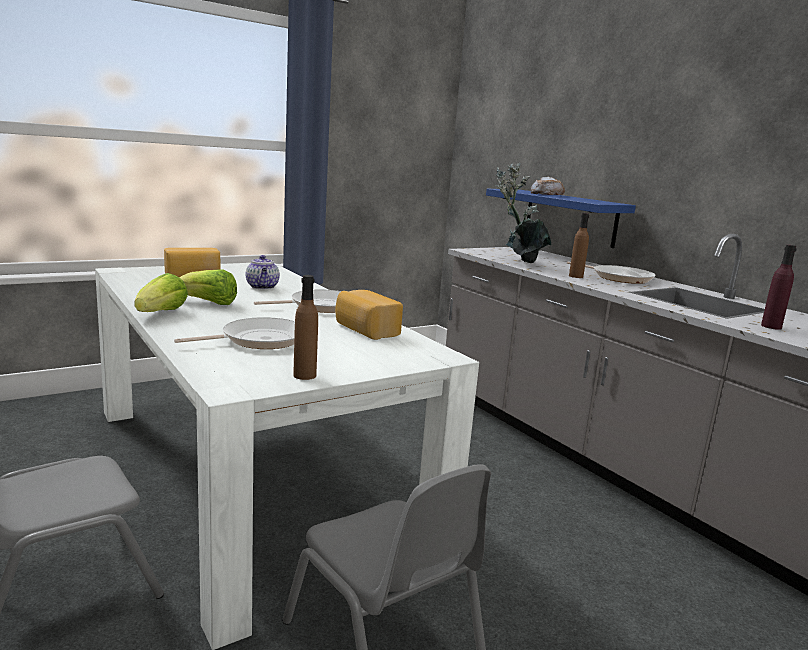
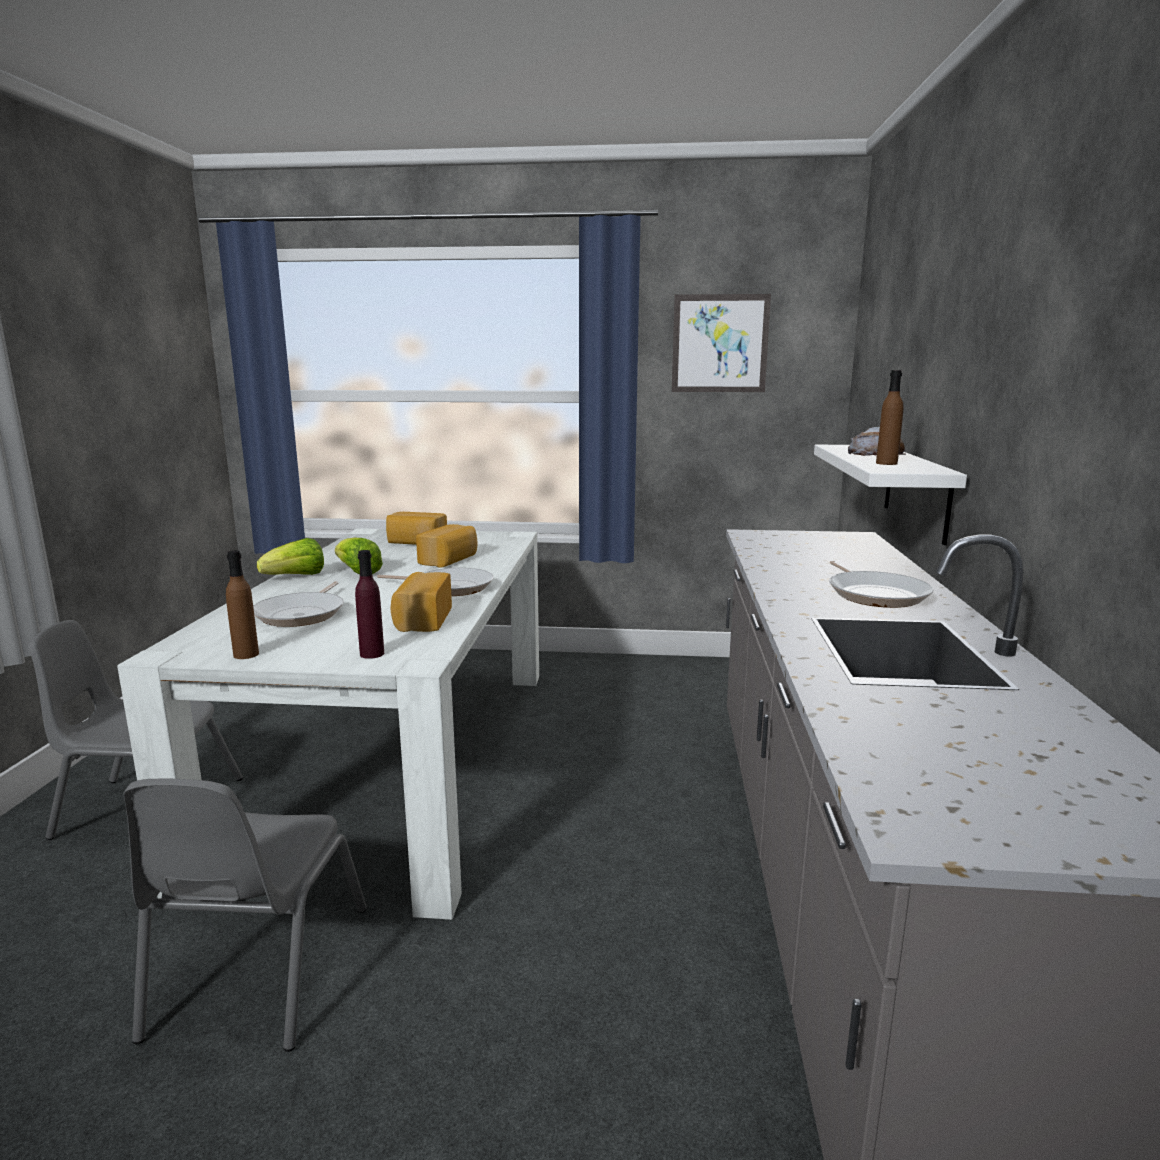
camera: 40 degrees right, 0 degrees up
(259, 340) = (302, 614): frying pan -> frying pan turned 90 degrees clockwise
(263, 287) = (449, 560): teapot -> bread
(378, 111) = (720, 343): none -> picture
(518, 262) = (769, 556): potted plant -> none
(570, 217) = (917, 491): blue shelf -> white shelf
(576, 276) = (797, 584): brown bottle -> brown bottle (886, 463)
(771, 326) = (894, 712): purple bottle -> purple bottle (372, 654)

